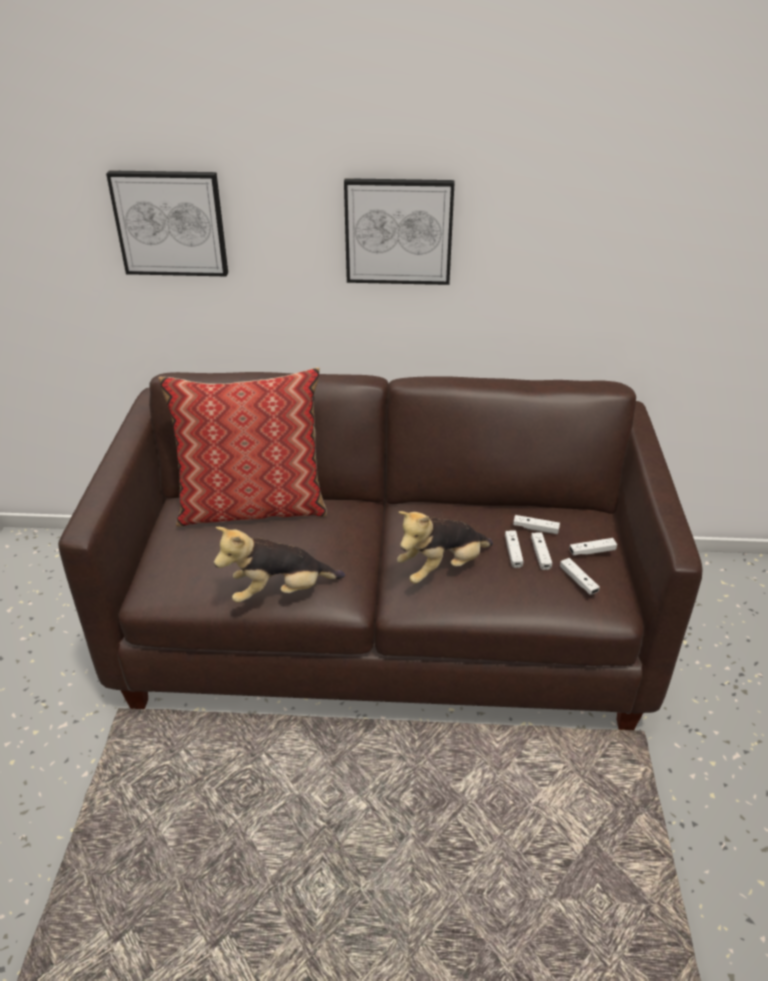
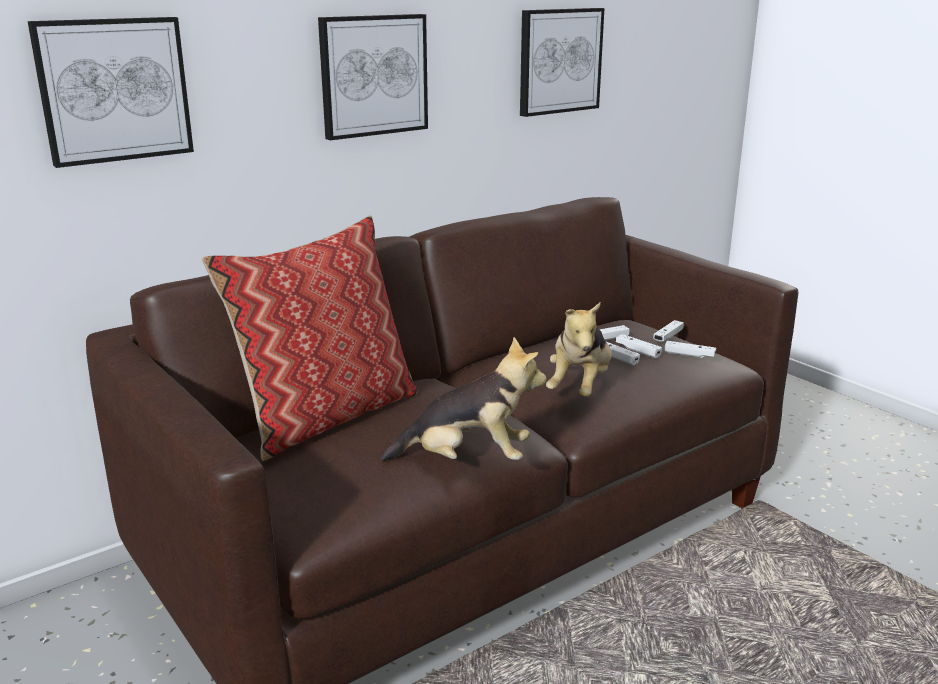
camera: 40 degrees left, 15 degrees down
(280, 592) = (468, 460): plush toy -> plush toy turned 120 degrees counterclockwise
(628, 235) = (559, 61): none -> picture

